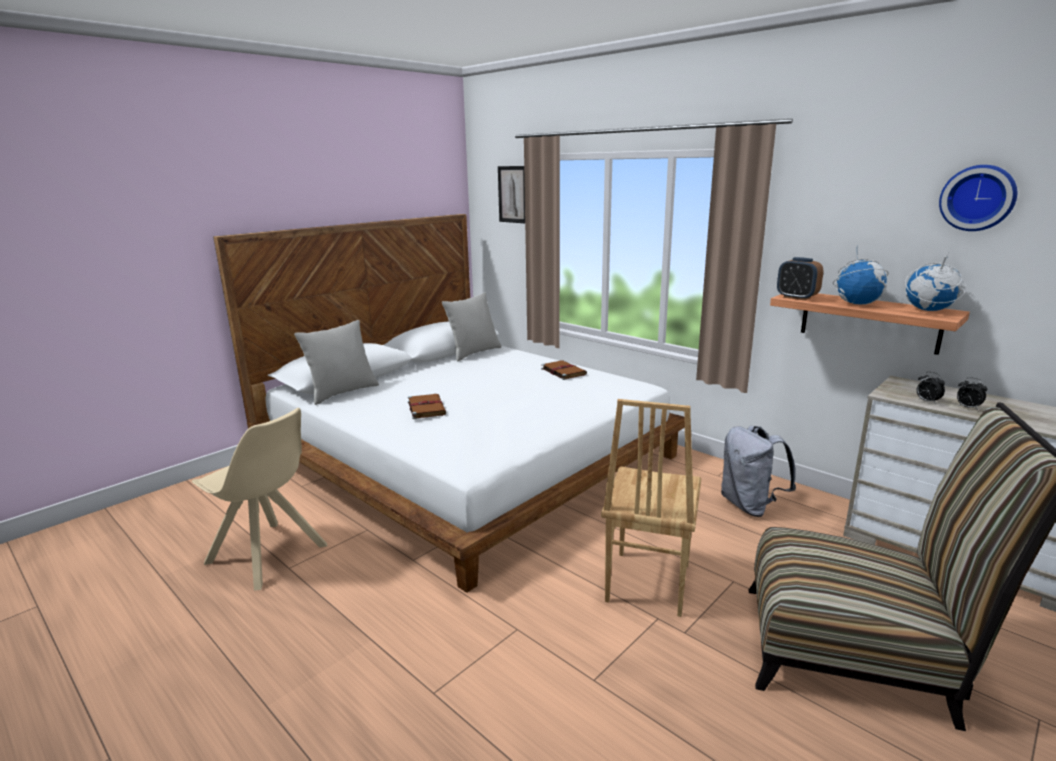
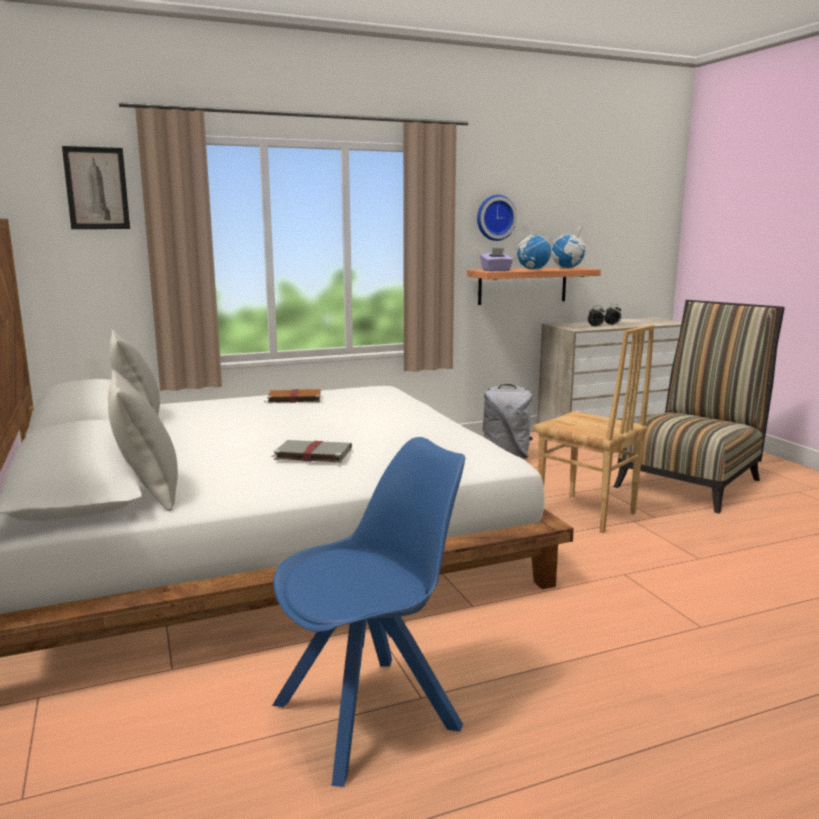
camera: 65 degrees left, 5 degrees down
(269, 555) = (371, 714): beige chair -> blue chair
(426, 408) = (312, 454): brown book -> grey book
(797, 297) = (496, 271): alarm clock -> purple tissue box
(978, 198) = (572, 189): wall clock -> wall clock (495, 218)

